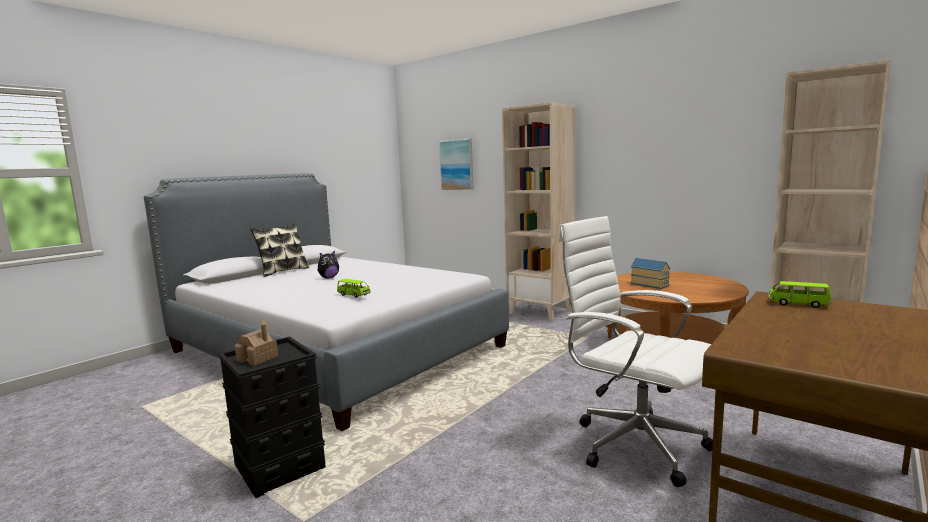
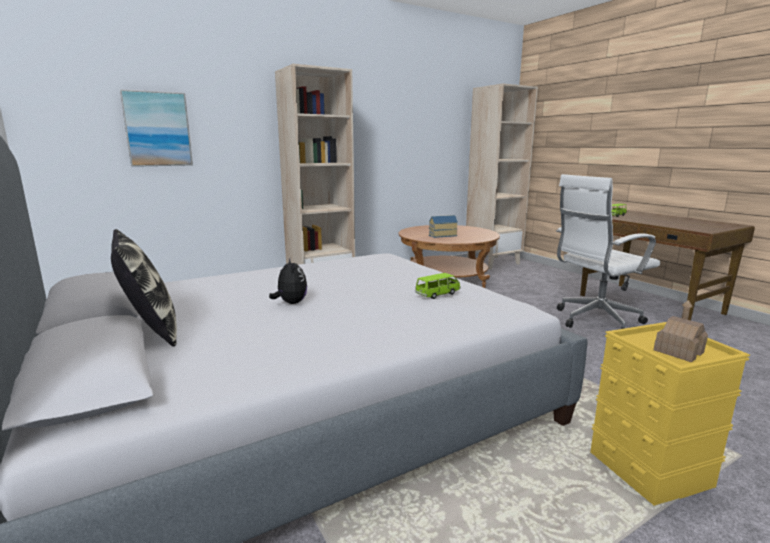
camera: 70 degrees left, 5 degrees up
(278, 467) = (649, 470): black storage box -> yellow storage box

